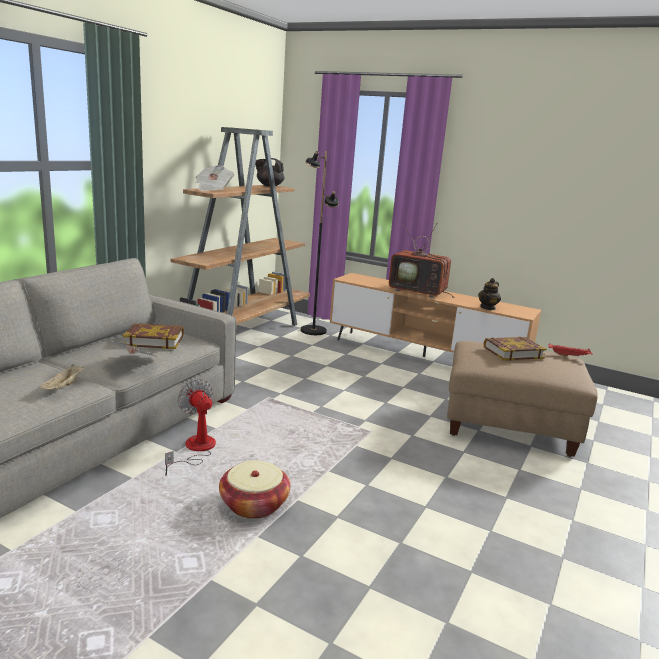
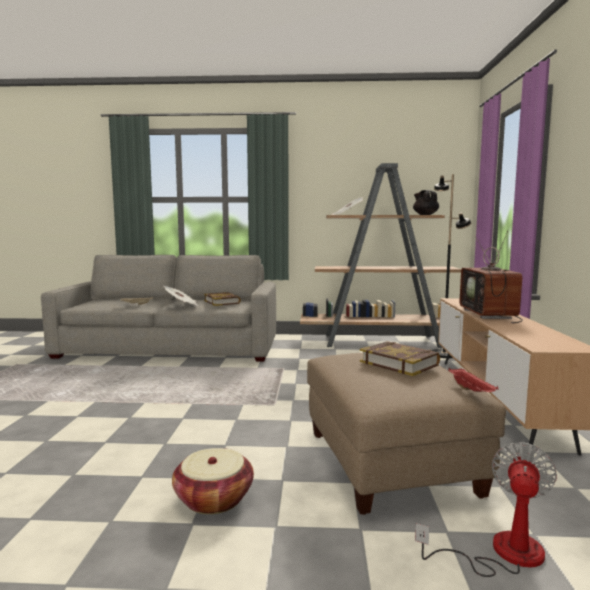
camera: 65 degrees right, 10 degrees down
(195, 450) = (184, 369): fan -> fan (501, 553)
(254, 504) = (130, 394): basket -> basket (214, 499)
(488, 308) = (517, 334): teapot -> none

